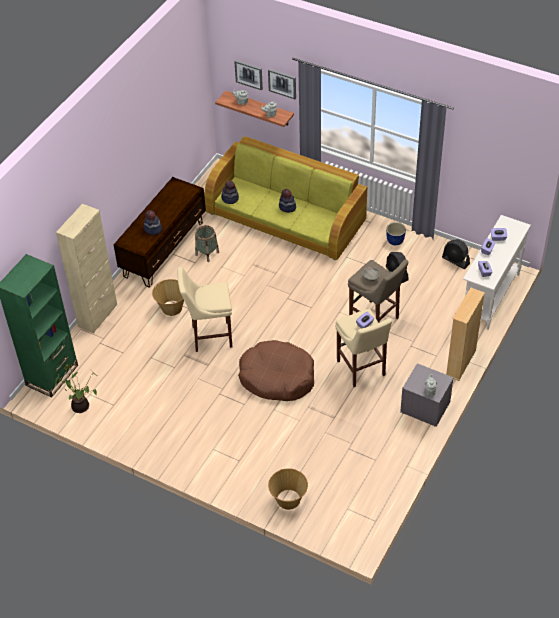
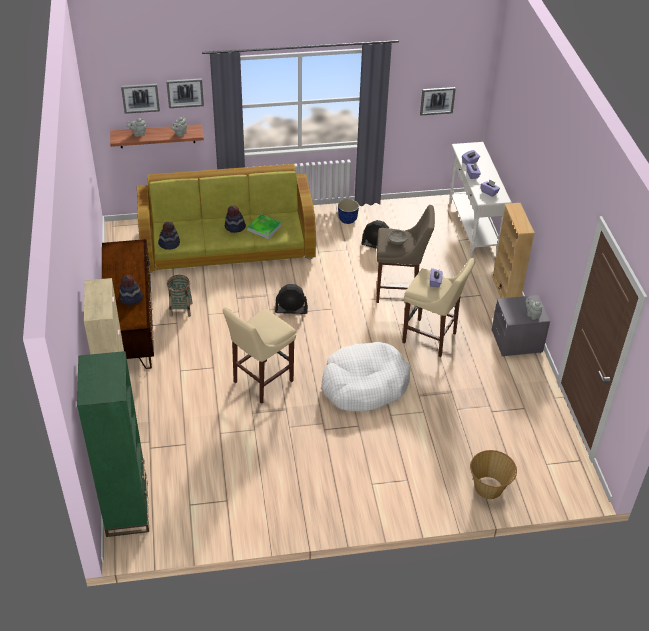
camera: 40 degrees left, 5 degrees down
(81, 405) = (192, 521): potted plant -> none
(171, 308) = (194, 375): basket -> none
(277, 377) = (364, 385): brown dog bed -> white dog bed
(308, 218) = (264, 228): none -> tray
(455, 261) = (415, 213): black fan -> black fan (291, 310)
(492, 171) = (437, 100): none -> picture

